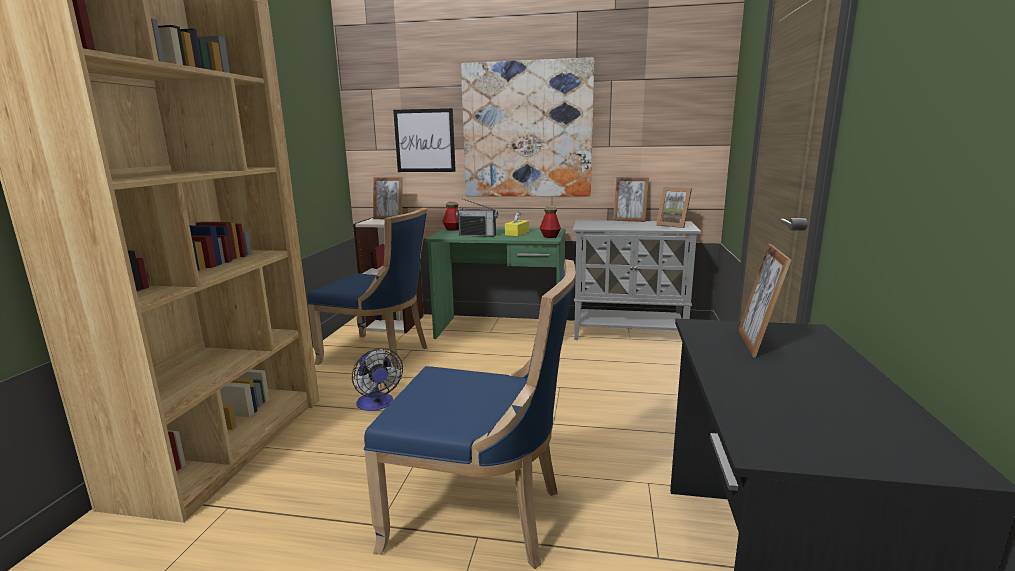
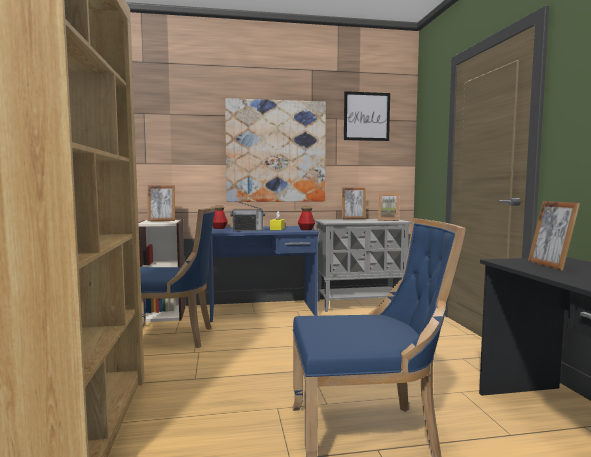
camera: 20 degrees left, 10 degrees down
(377, 404) = (203, 374): fan -> none
(425, 141) = (191, 157): picture -> picture (366, 116)
(501, 330) = (262, 311): green desk -> blue desk

